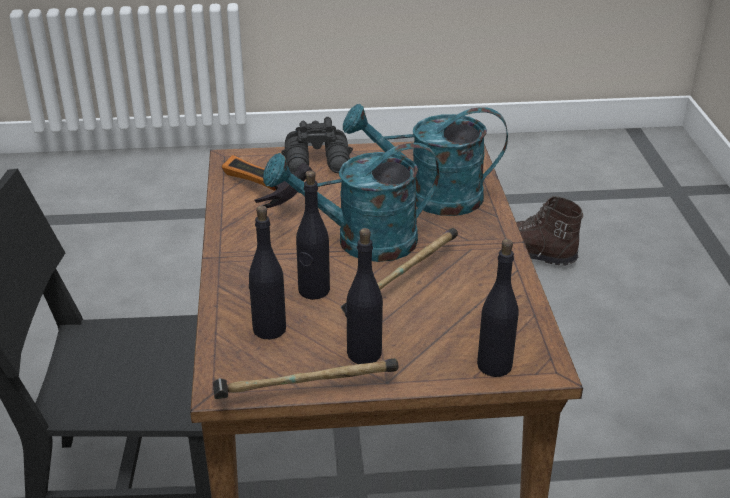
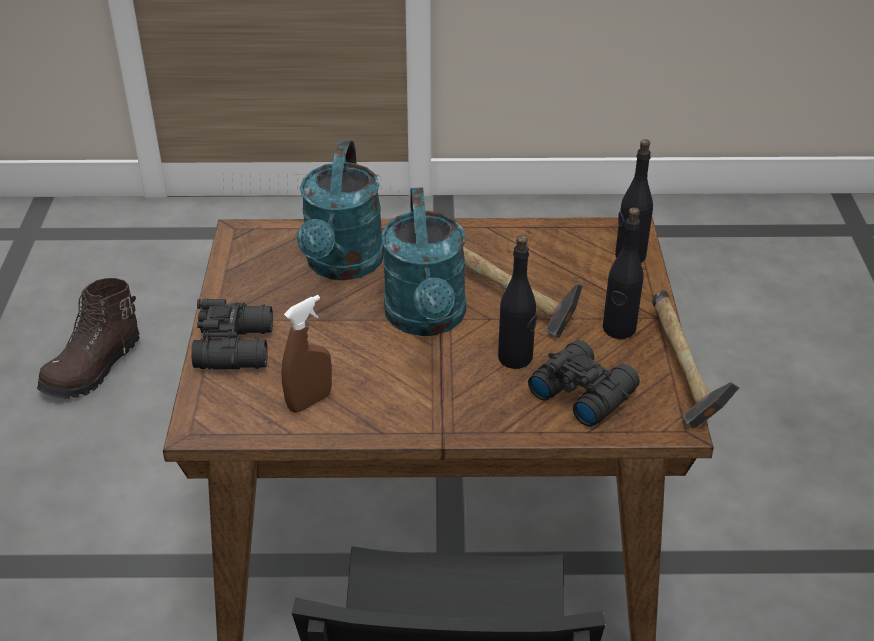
camera: 85 degrees left, 5 degrees up
(256, 196) = (309, 401): hammer -> brown spray bottle
(269, 329) = (582, 391): black bottle -> black binoculars

